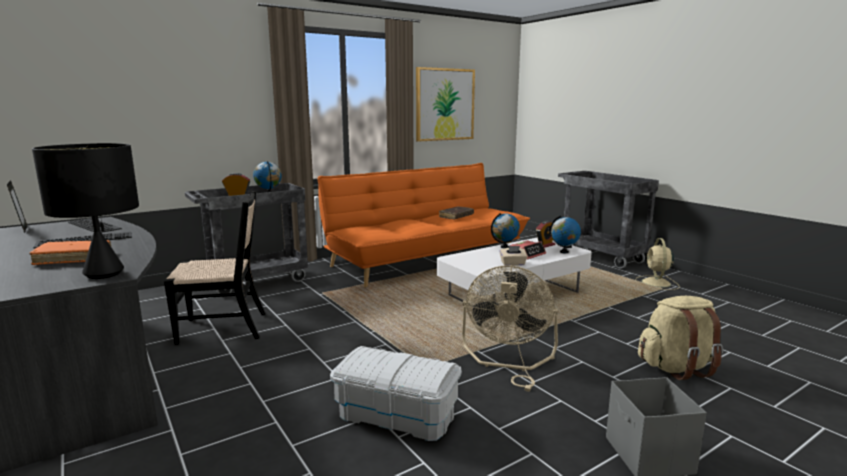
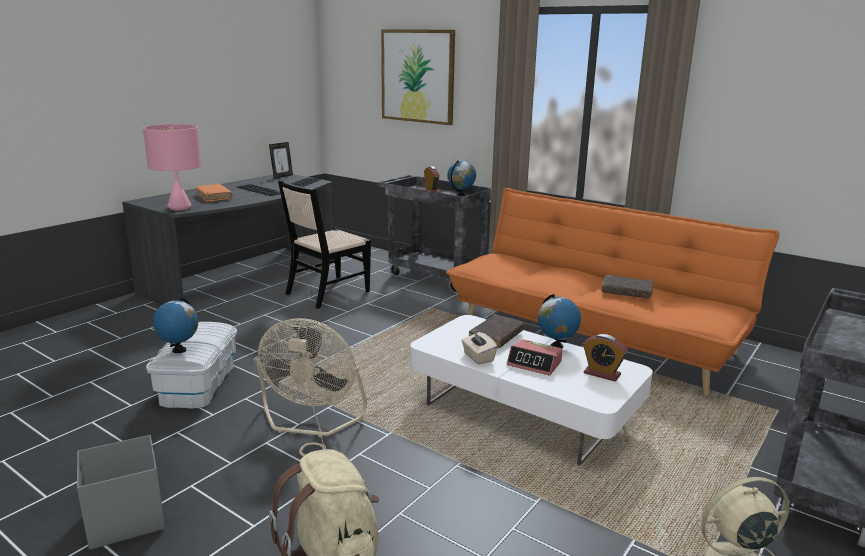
camera: 70 degrees right, 5 degrees up
(104, 274) = (179, 208): black table lamp -> pink table lamp
(223, 329) = (328, 293): chair -> chair turned 75 degrees clockwise
(445, 104) = (765, 118): picture -> picture (417, 76)
(482, 256) = (496, 337): none -> brown book
(509, 362) = (309, 426): beige fan -> beige fan turned 75 degrees counterclockwise
(564, 252) = (578, 390): globe -> globe (179, 350)

